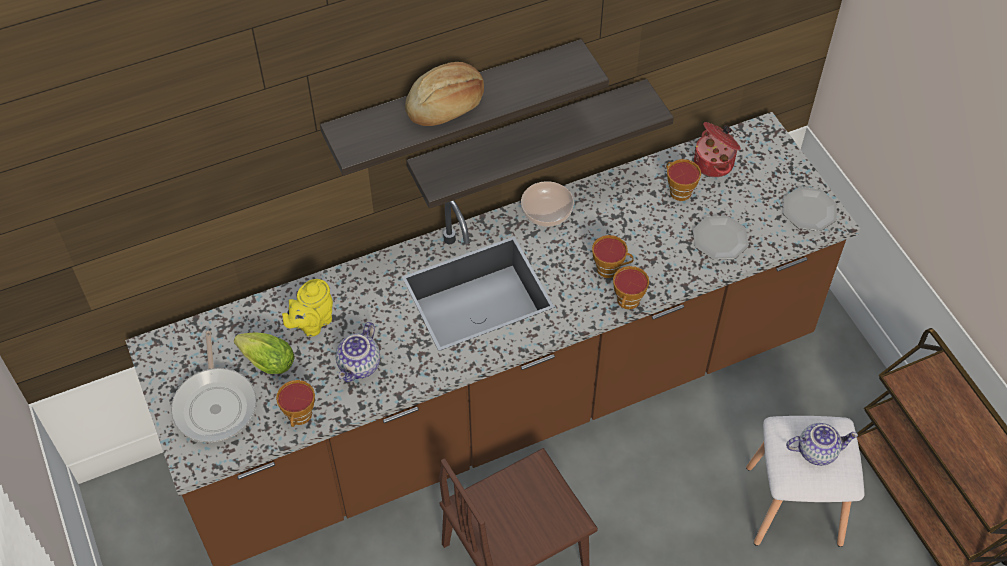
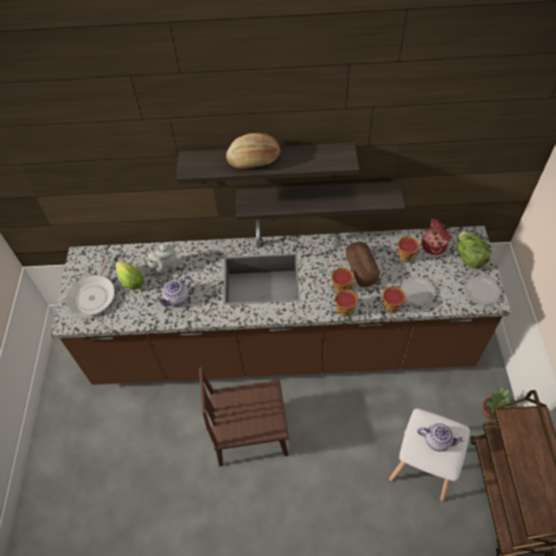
camera: 25 degrees right, 0 degrees up
(299, 417) = (131, 317): cup -> cup (391, 308)
(312, 323) = (164, 268): yellow teapot -> grey teapot
(546, 211) = (321, 245): bowl -> none
(624, 231) = (361, 269): none -> bread
(770, 167) = (468, 258): none -> lettuce
(858, 394) = (491, 412): none -> potted plant

